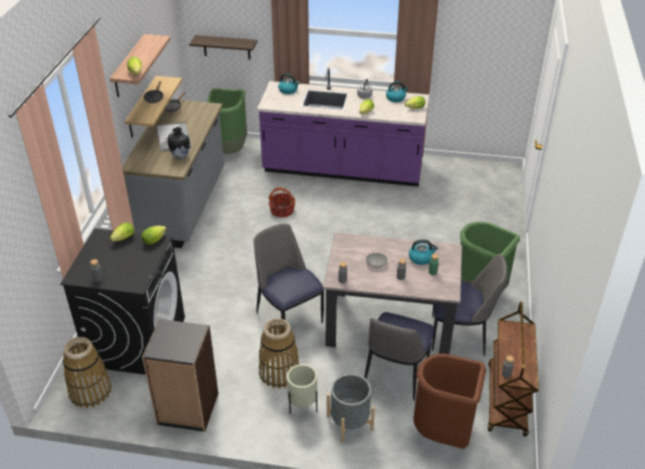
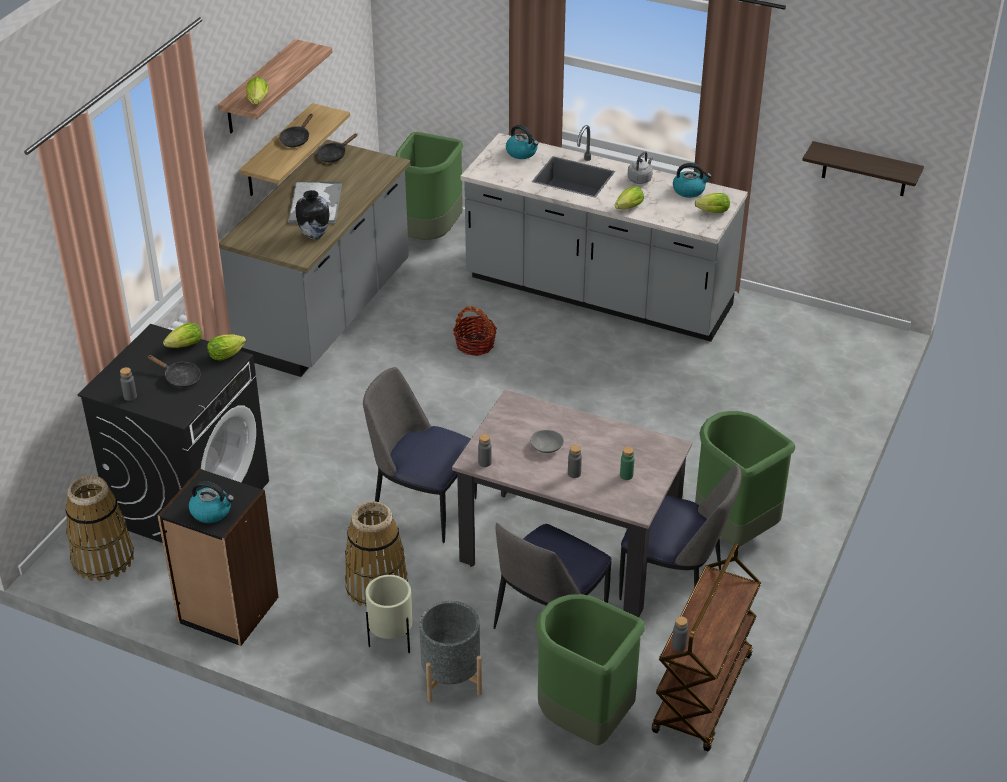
camera: 15 degrees right, 0 degrees up
(128, 260) = (179, 378): none -> black frying pan
(226, 47) = (441, 69): shelf -> shelf (865, 169)
(288, 316) = (422, 507): chair -> chair turned 45 degrees counterclockwise
(343, 170) = (598, 295): purple counter -> grey counter
(421, 258) = (618, 451): kettle -> kettle (212, 511)
(443, 434) = (584, 722): brown trash can -> green trash can

